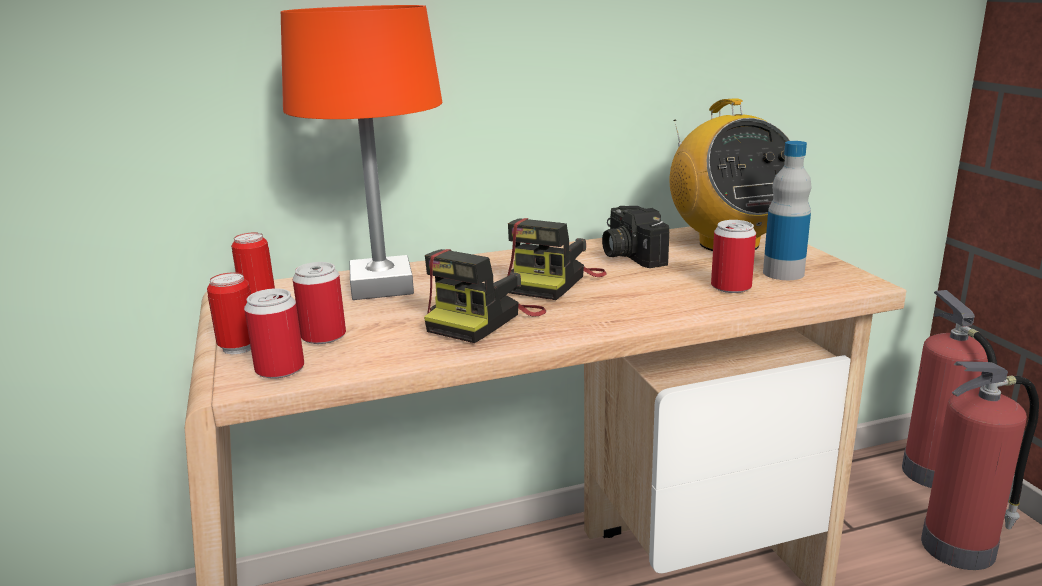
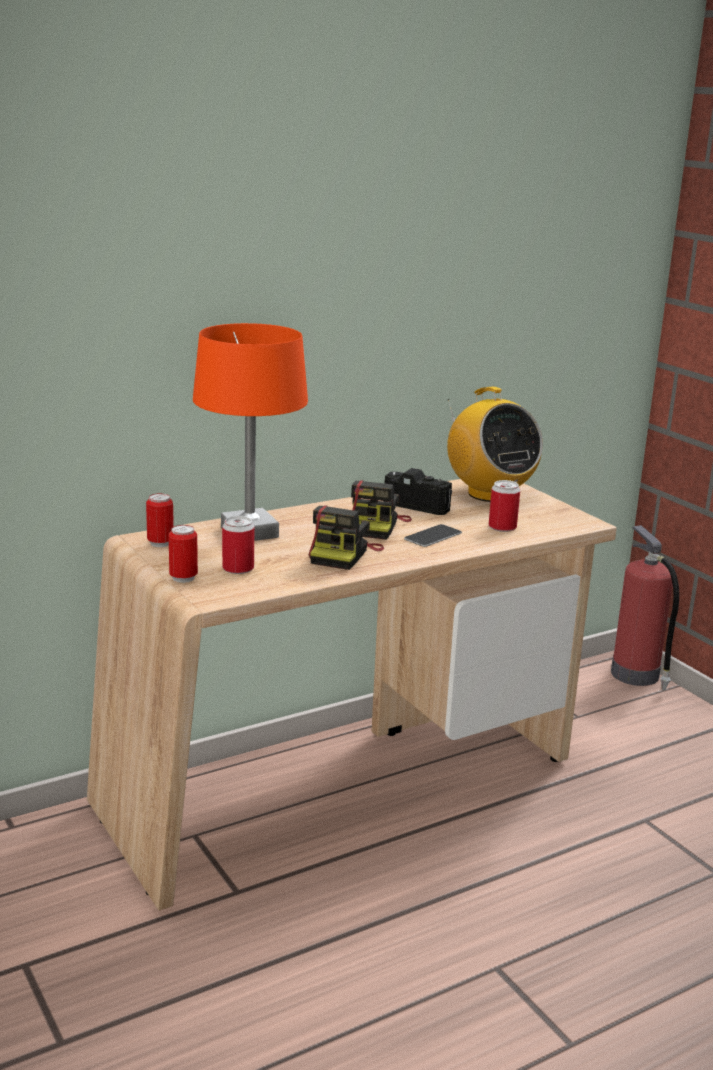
camera: 15 degrees left, 0 degrees up
(280, 369) = (227, 590): can -> none
(625, 297) = (433, 536): none -> phone
(628, 255) = (420, 504): camera -> camera turned 150 degrees clockwise
(783, 273) = (534, 516): bottle -> none
(961, 546) = (656, 722): fire extinguisher -> none

